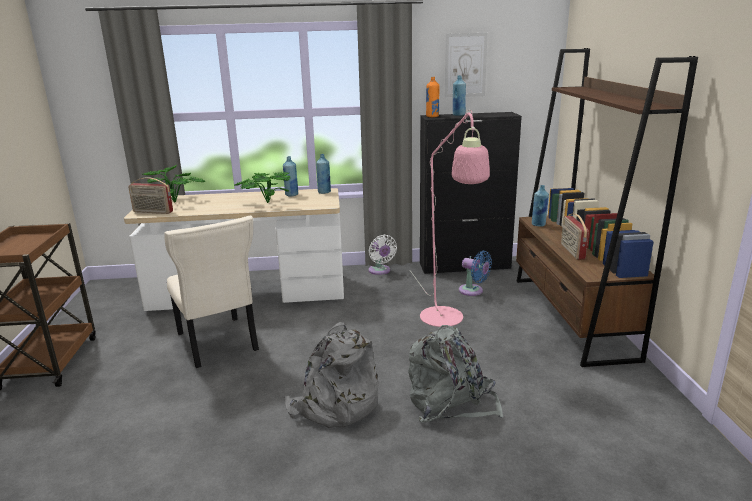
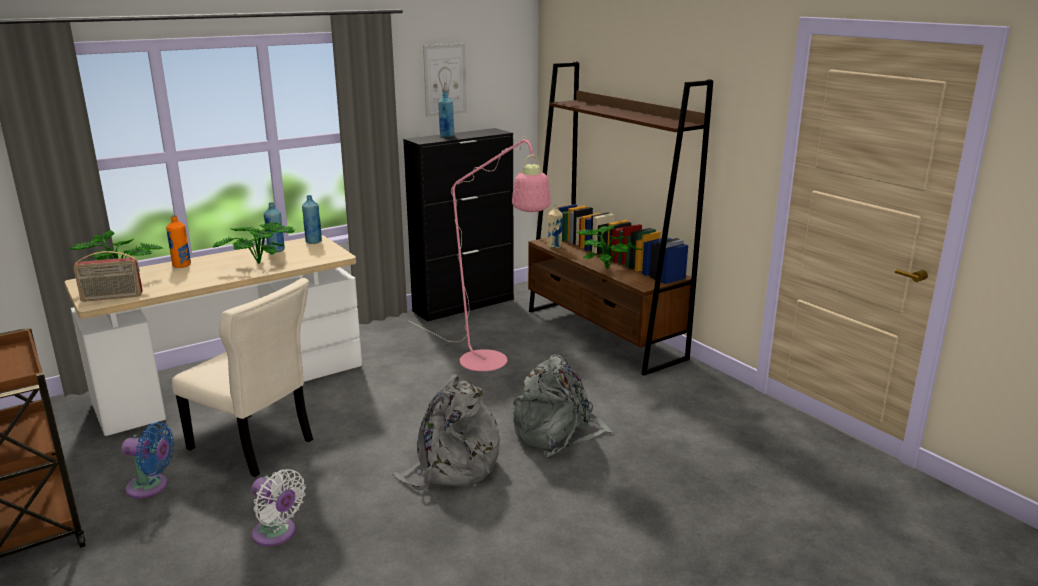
camera: 30 degrees left, 0 degrees up
(380, 271) = (375, 328): white fan -> white fan (277, 534)
(432, 116) = (421, 140): orange bottle -> orange bottle (181, 265)
(473, 291) = (494, 329): blue fan -> blue fan (151, 487)
(538, 225) = (554, 246): blue bottle -> beige bottle
(571, 251) = (607, 267): radio -> potted plant

